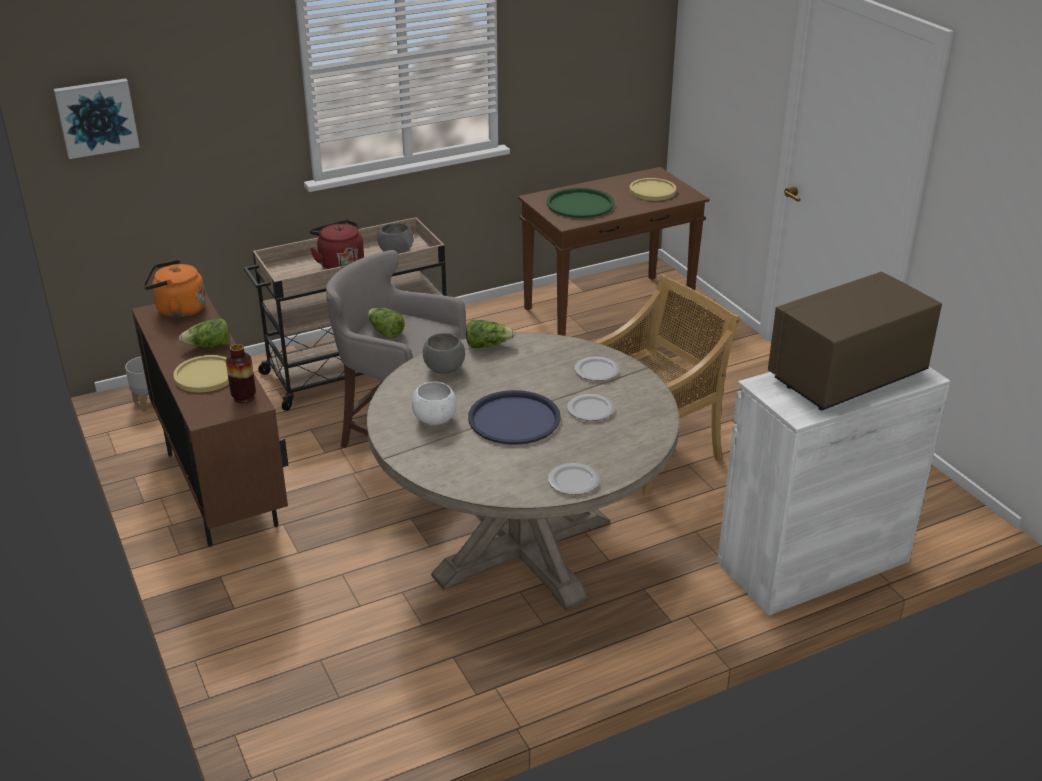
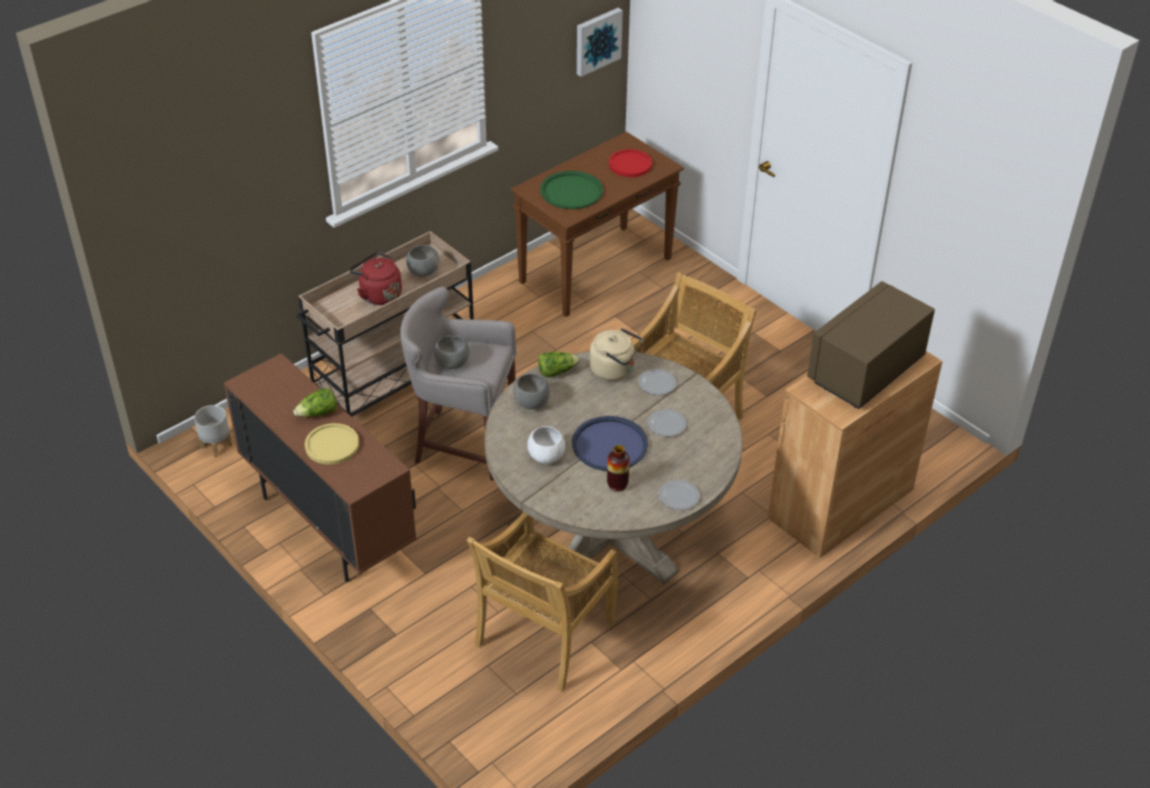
camera: 15 degrees left, 10 degrees up
(96, 117) = (155, 210): picture -> picture (597, 40)
(178, 310) = (267, 377): orange kettle -> none
(244, 397) = (377, 462): vase -> vase (617, 485)
(385, 332) = (452, 364): lettuce -> grey bowl
(400, 641) = (544, 636): none -> beige chair
(553, 353) = (615, 370): none -> beige kettle
(652, 191) = (630, 164): yellow plate -> red plate
(813, 562) = (841, 503): white cabinet -> brown cabinet

